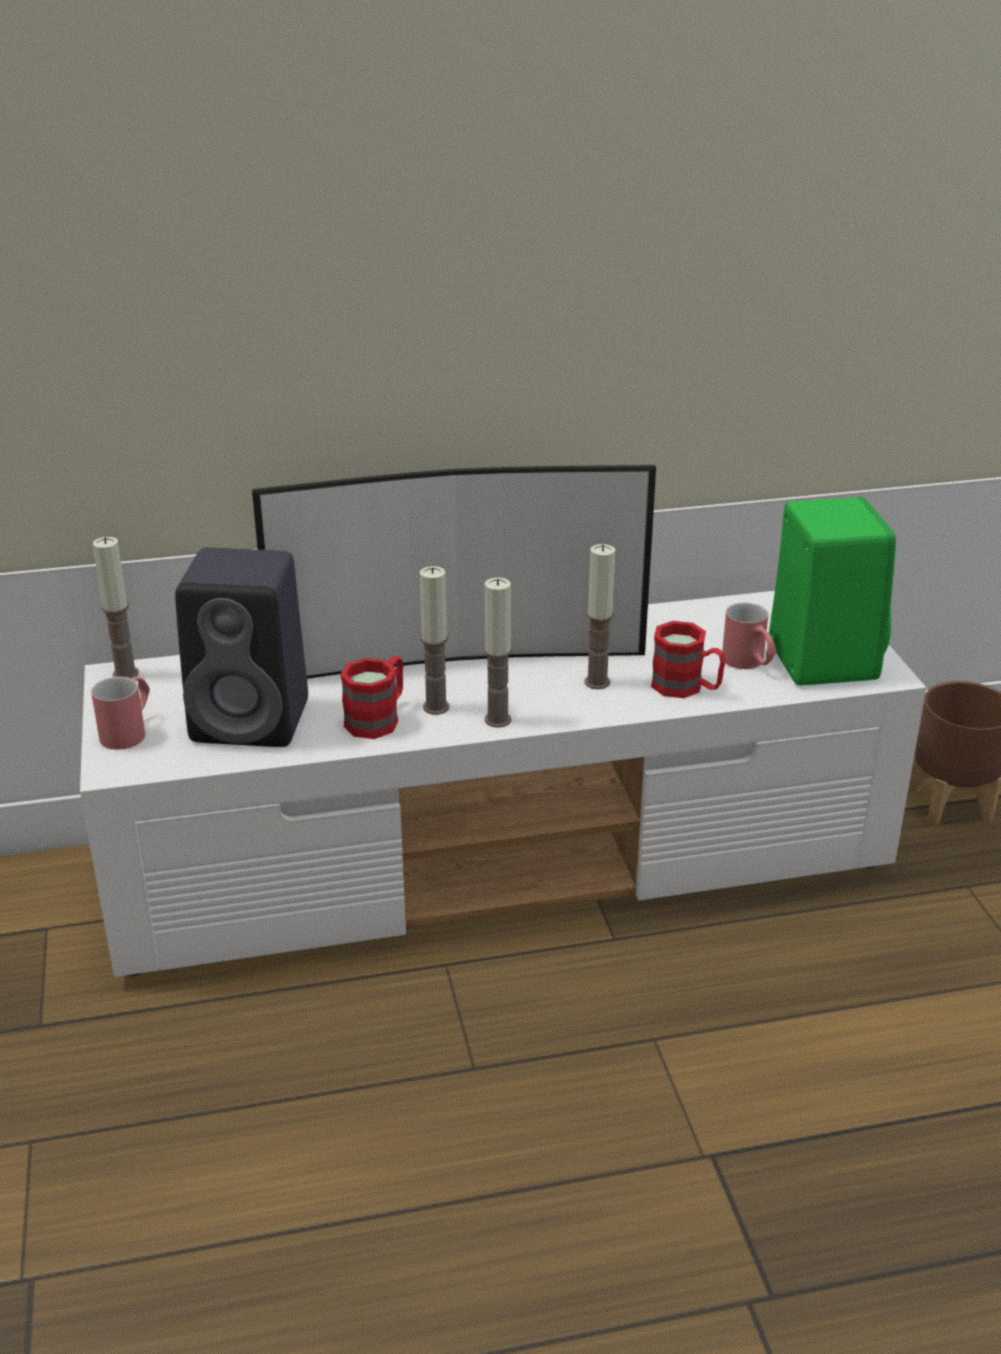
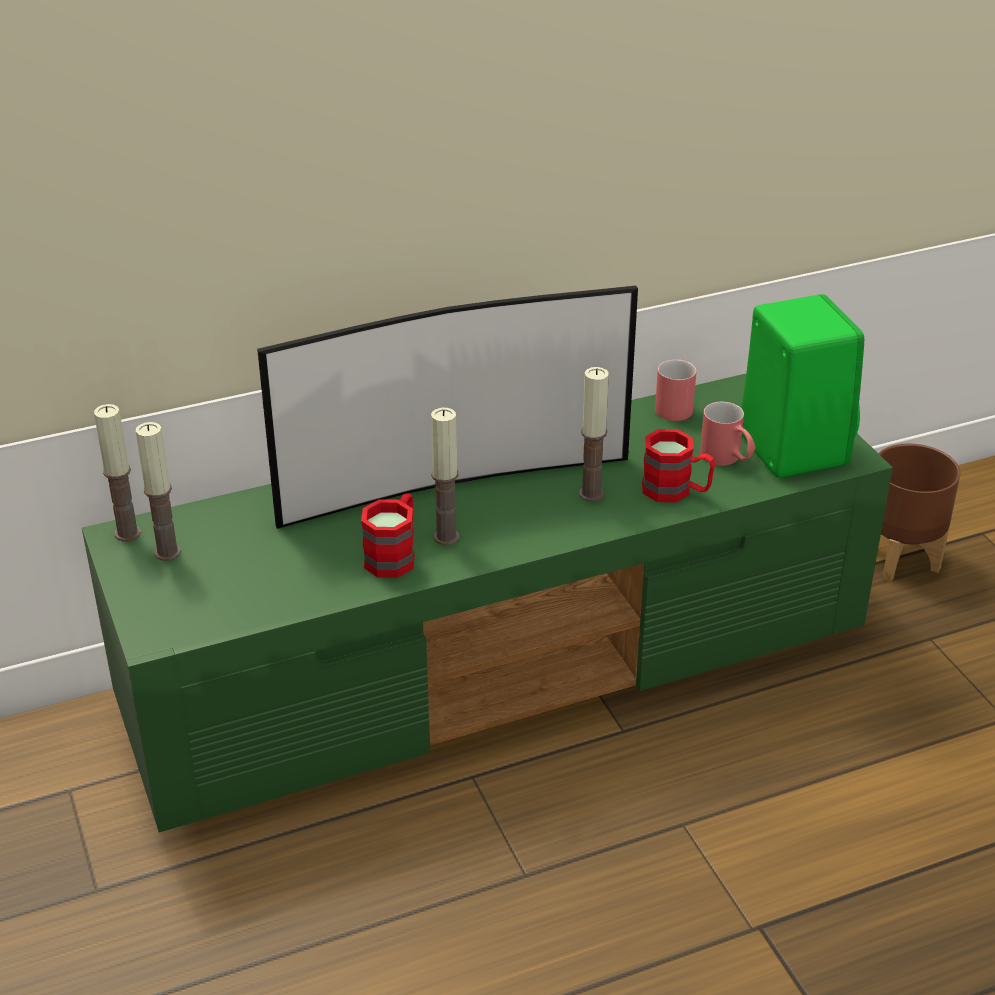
camera: 10 degrees left, 5 degrees up
(129, 731) = (154, 595): red mug -> red mug (675, 405)
(255, 720) = (275, 570): black speaker -> none
(497, 720) = (509, 544): candle -> candle (167, 552)
(504, 861) = (501, 664): white tv stand -> green tv stand

